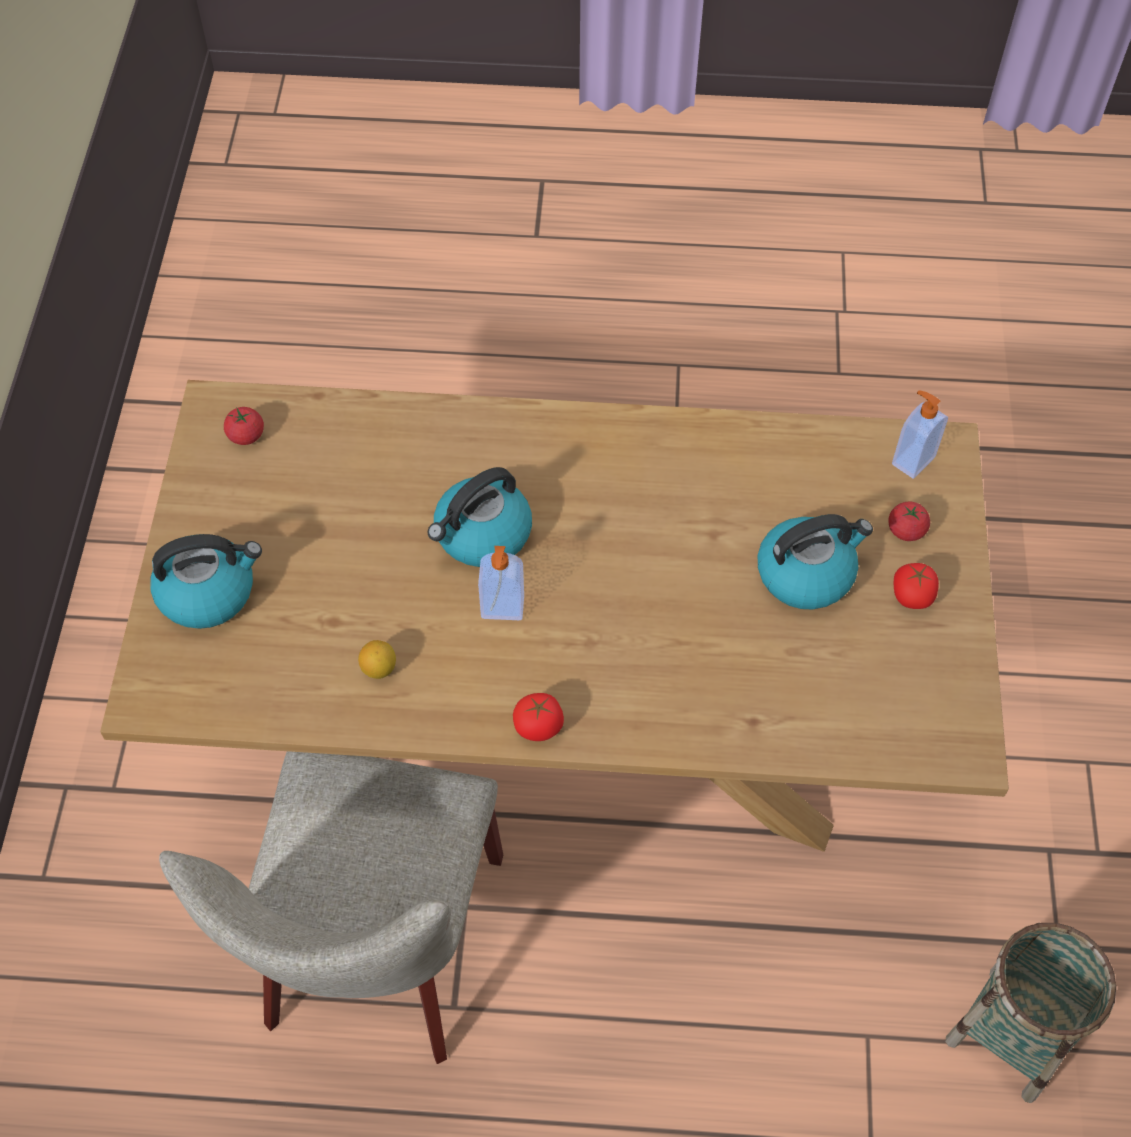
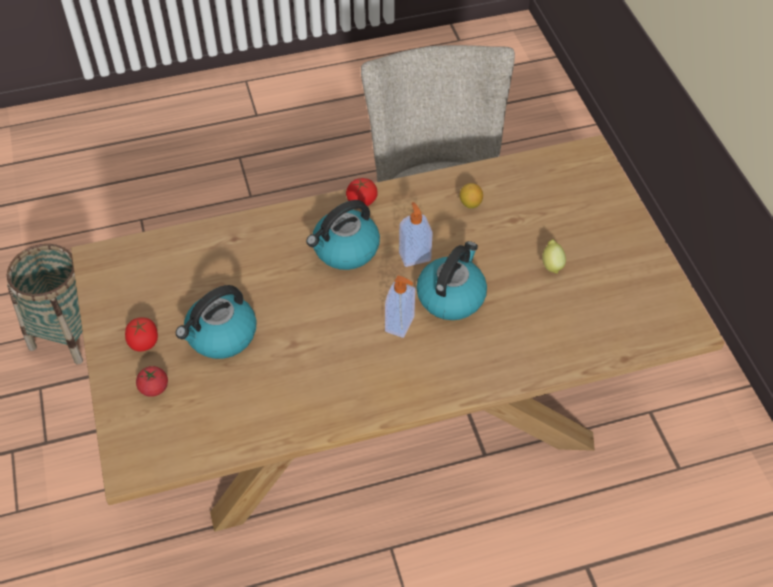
camera: 160 degrees right, 5 degrees down
(208, 592) = (598, 214): kettle -> kettle (345, 250)
(246, 435) = (651, 314): tomato -> none
(324, 537) = (551, 265): none -> lemon
(912, 460) = (156, 447): soap dispenser -> soap dispenser (400, 325)

